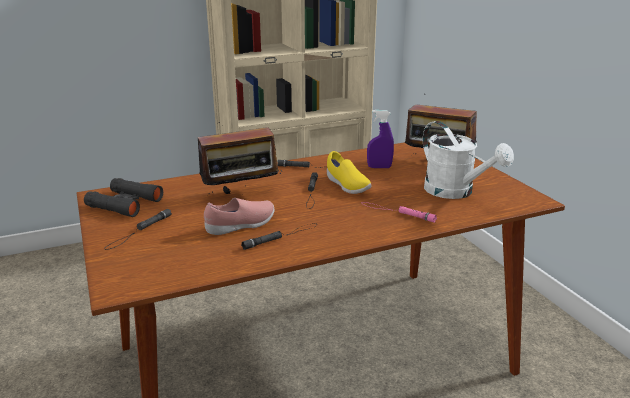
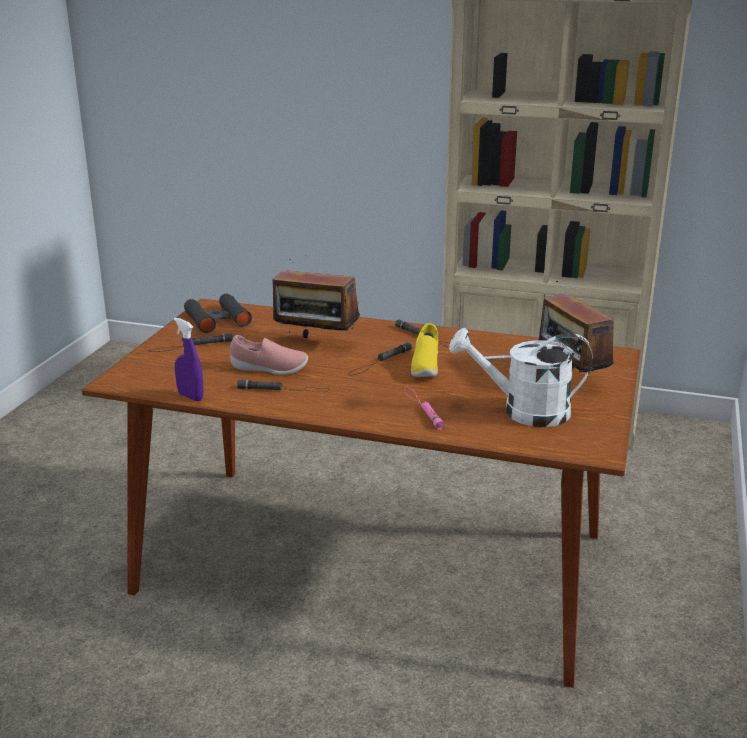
camera: 40 degrees right, 0 degrees up
(379, 167) = (495, 360): purple spray bottle -> purple spray bottle (190, 396)
(455, 192) = (523, 412): white watering can -> white watering can turned 90 degrees clockwise

